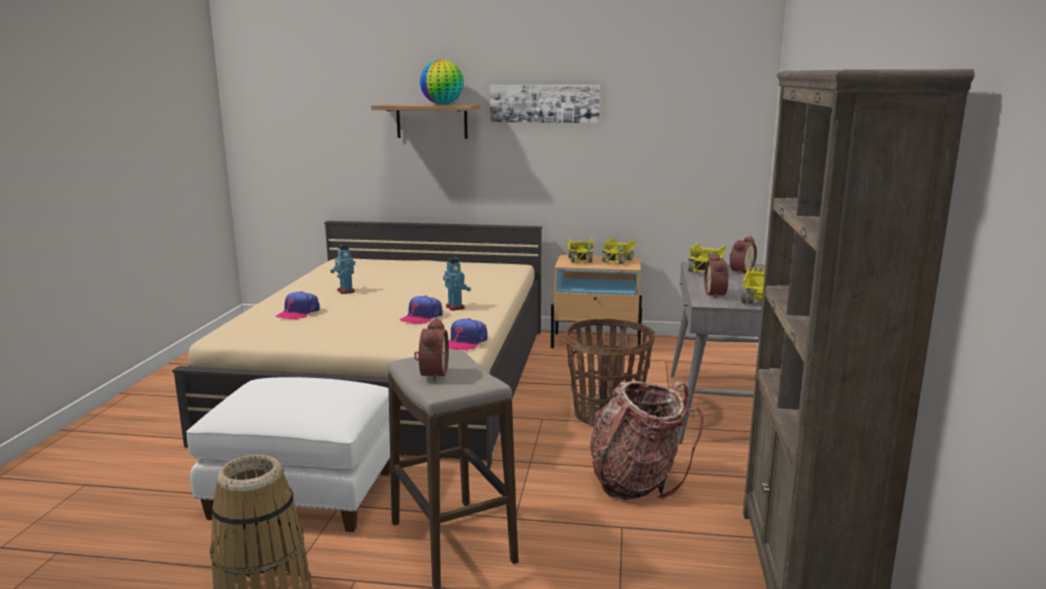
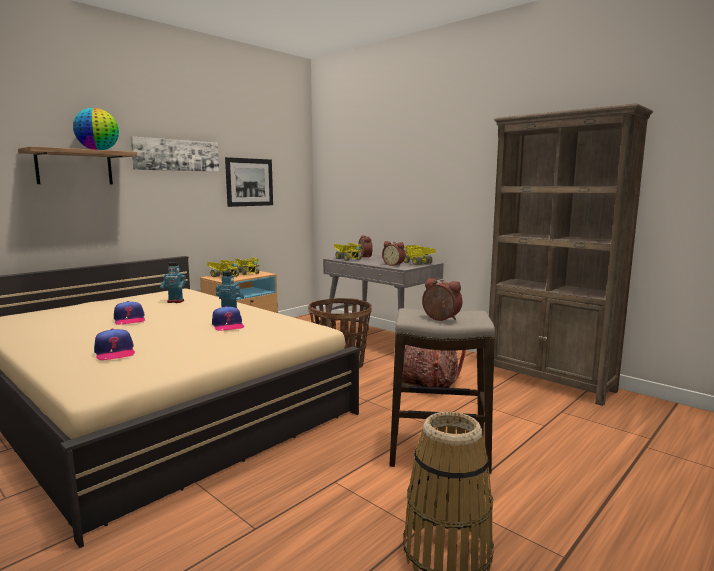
camera: 55 degrees left, 5 degrees down
(305, 493) = (294, 493): white ottoman -> none
(345, 291) = (97, 331): toy robot -> toy robot (175, 301)
(465, 342) = (308, 326): cap -> cap (129, 320)
(649, 136) = (249, 182): none -> picture

